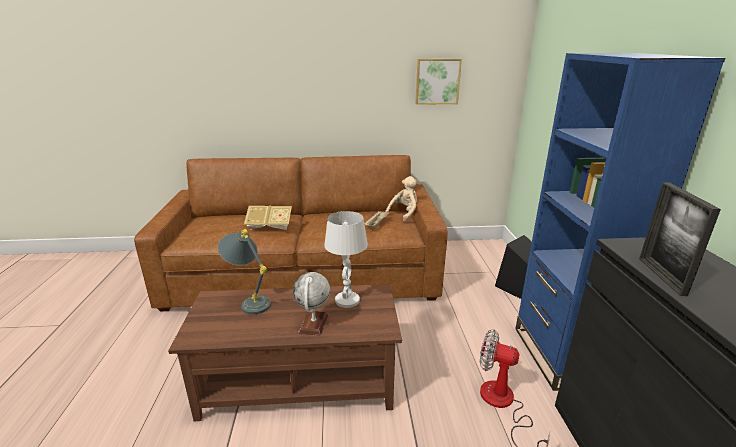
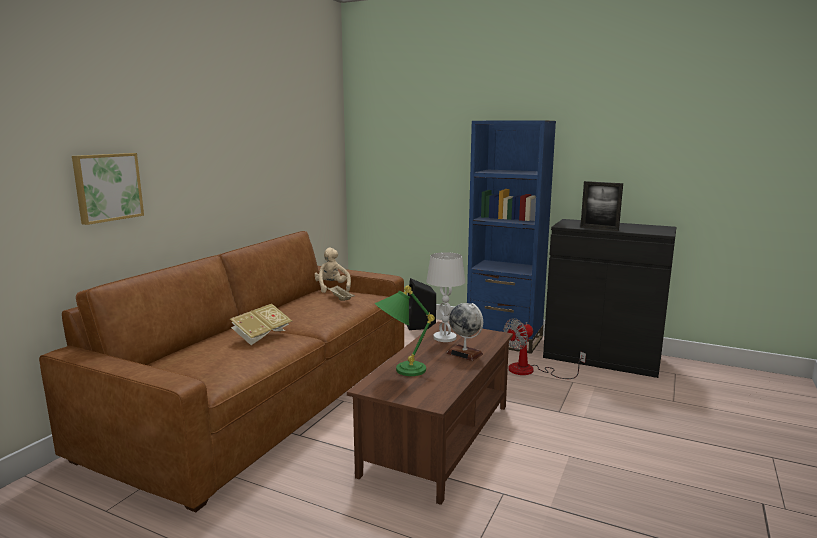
camera: 60 degrees left, 10 degrees down
(250, 301) = (400, 371): grey table lamp -> green table lamp
(437, 81) = (295, 154): picture -> picture (107, 187)

